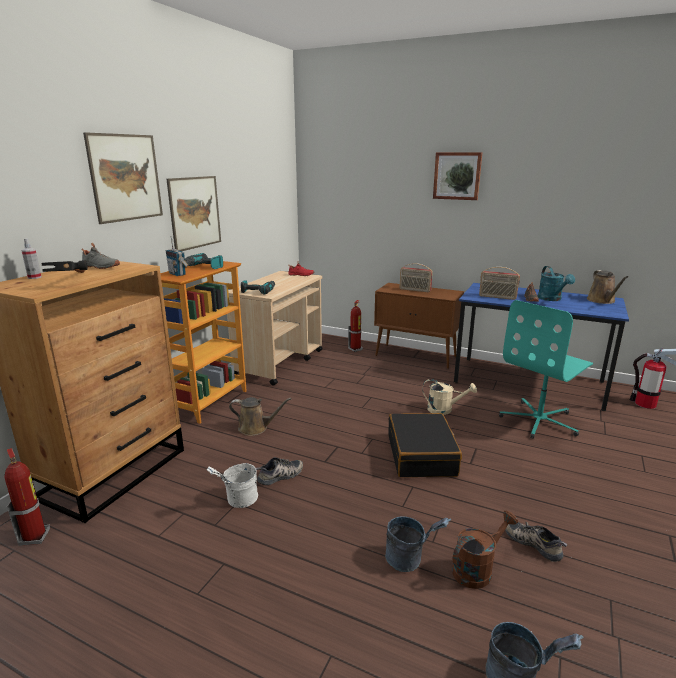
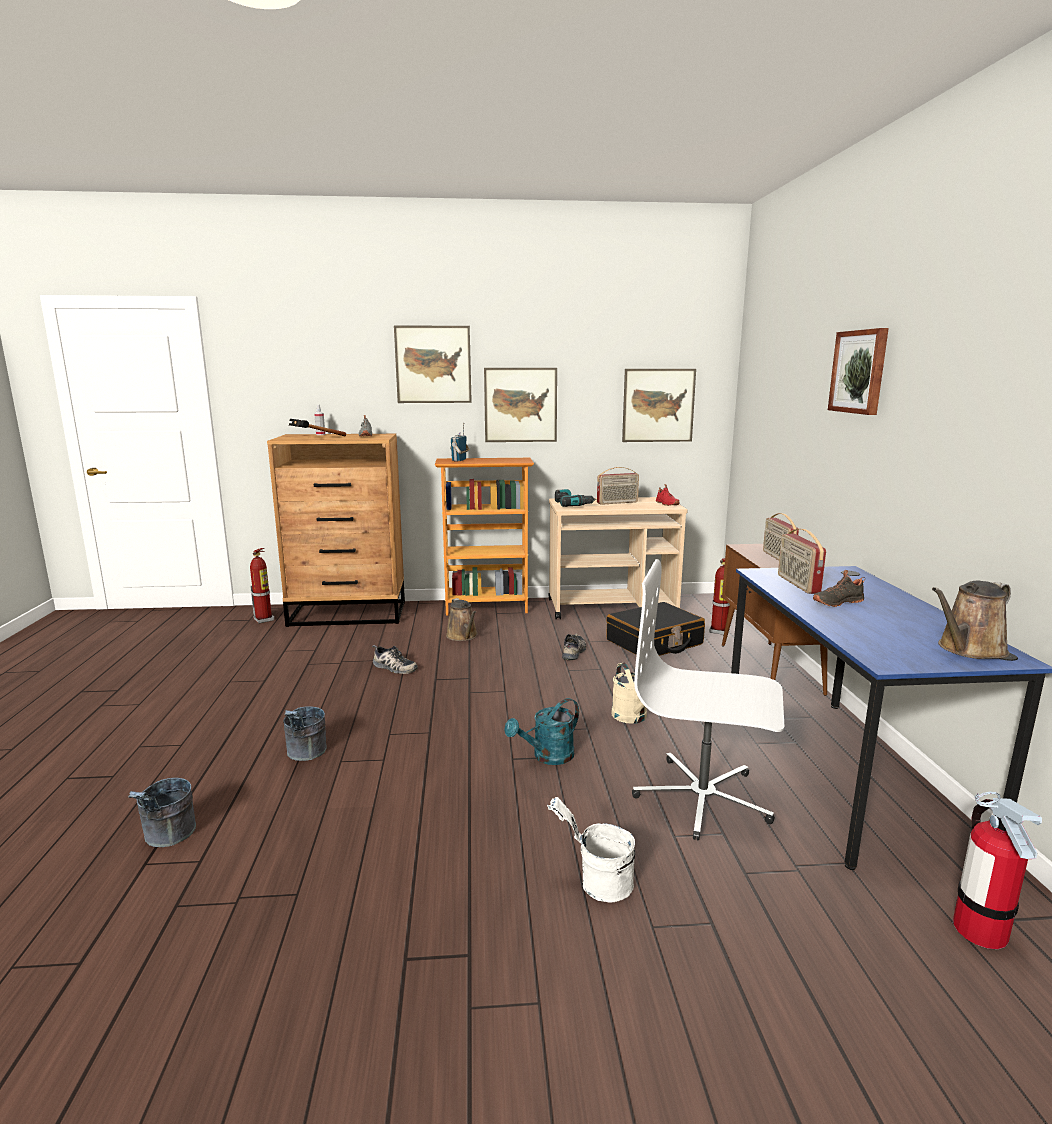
camera: 60 degrees right, 5 degrees down
(202, 267) = (494, 460): power drill -> none
(238, 501) = (343, 662): white bucket -> white bucket (597, 883)
(267, 202) = (658, 405): none -> picture
(276, 282) = (617, 503): none -> radio
(422, 455) = (499, 725): black suitcase -> black suitcase (654, 643)
(477, 569) = (310, 794): brown watering can -> none
(533, 543) = (375, 825): shoe -> shoe (574, 652)
(539, 421) = (702, 798): turquoise office chair -> white office chair
(552, 299) = (877, 614): turquoise watering can -> turquoise watering can (547, 757)

